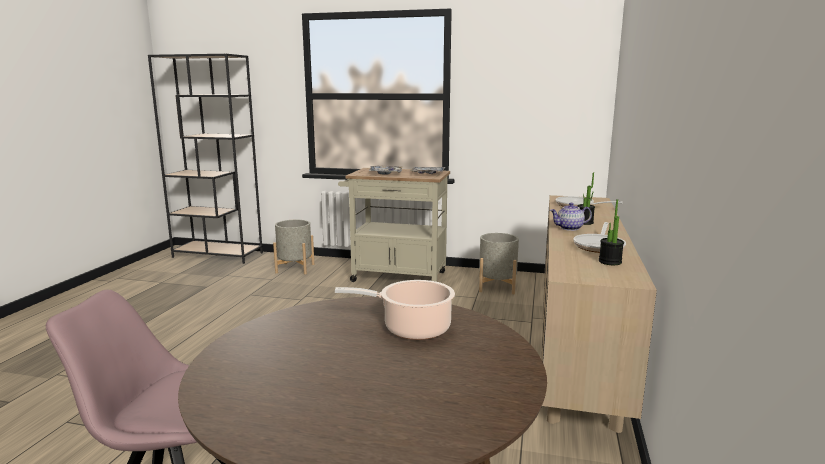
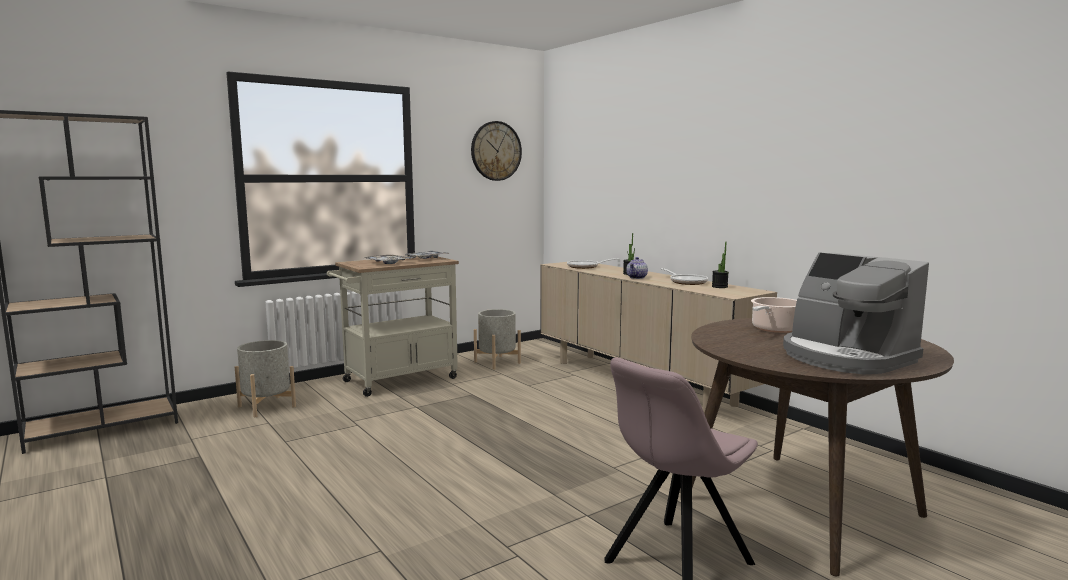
camera: 50 degrees left, 5 degrees down
(298, 392) = (845, 357): none -> coffee machine
(548, 68) = (496, 151): none -> wall clock

